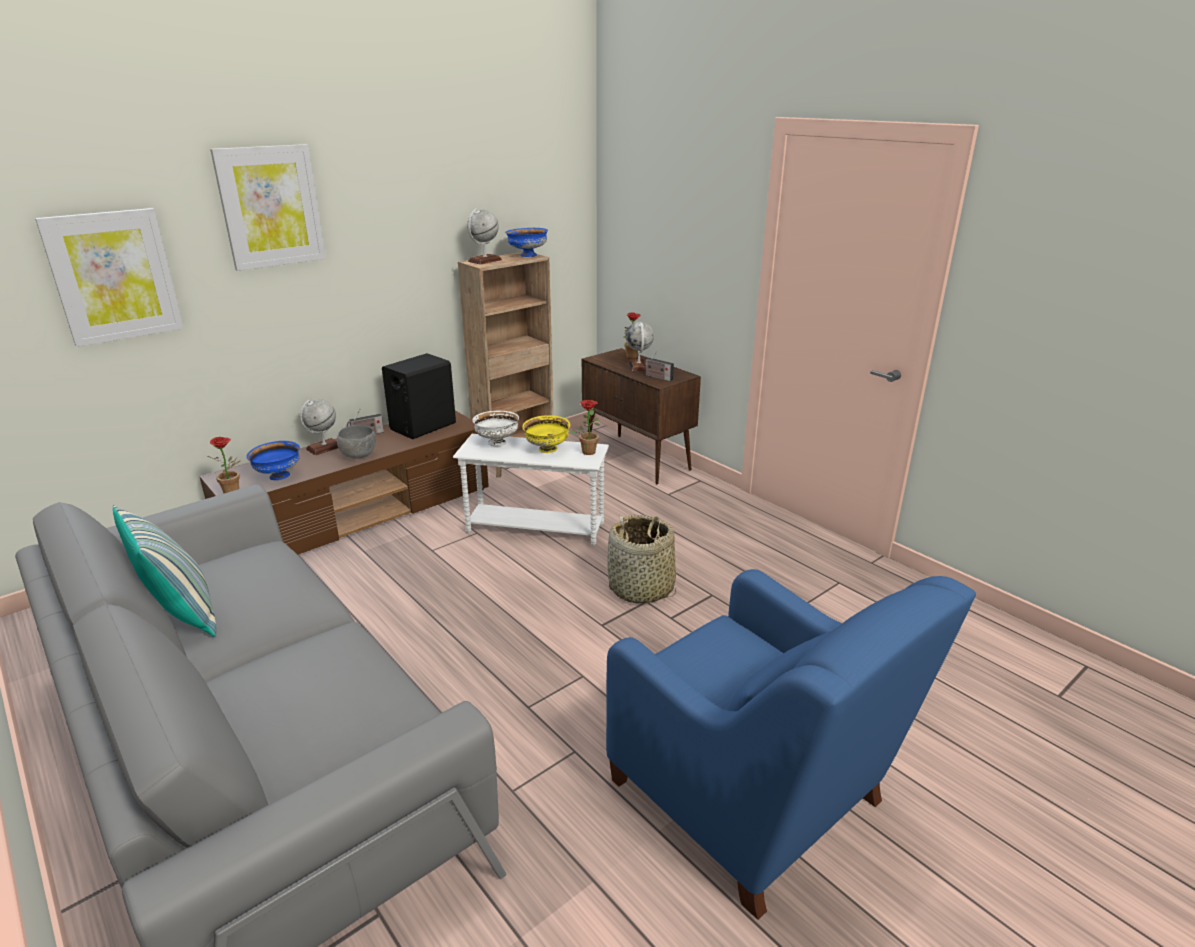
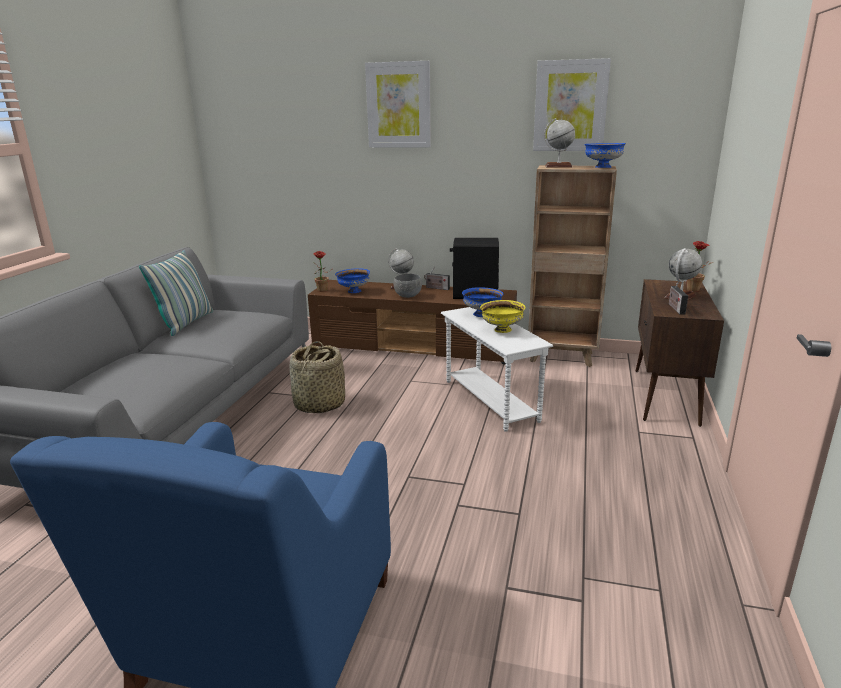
camera: 55 degrees right, 5 degrees down
(113, 276) = (302, 140): picture -> picture (570, 106)
(496, 442) = (481, 314): white bowl -> blue bowl
(588, 450) = (527, 342): potted plant -> none
(641, 588) = (478, 475): basket -> basket (319, 404)

